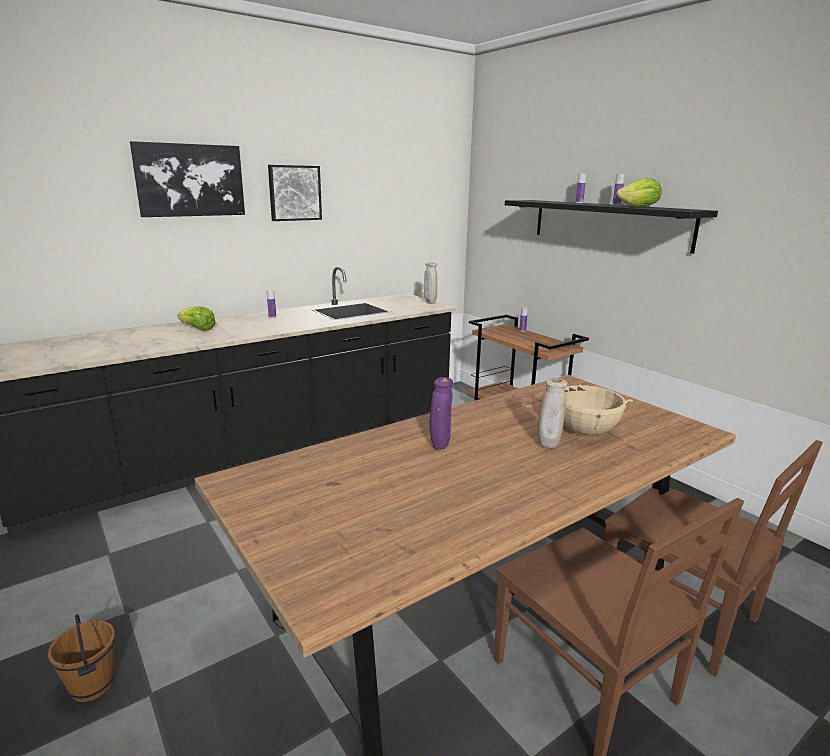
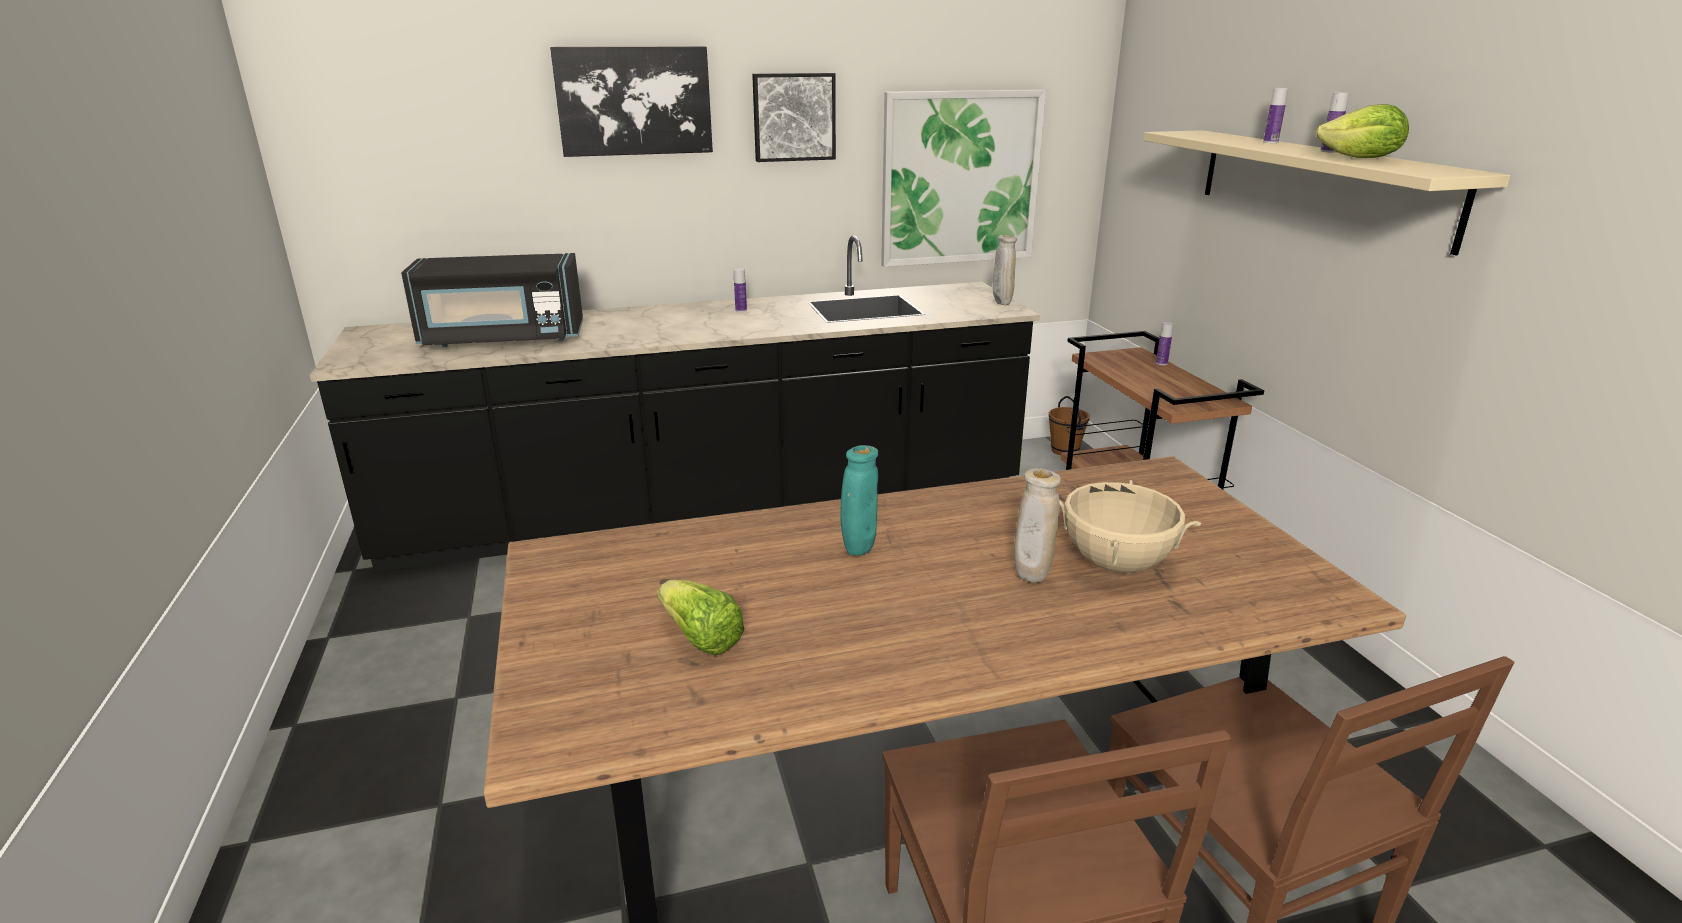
camera: 20 degrees right, 5 degrees up
(91, 686) = (383, 777): brown bucket -> brown bucket (1064, 451)
(110, 345) = (502, 338): none -> black microwave
(197, 329) = (627, 322): lettuce -> lettuce (700, 638)
(392, 231) = (960, 178): none -> picture
(439, 446) = (858, 550): purple vase -> turquoise vase
(608, 224) = (1319, 184): black shelf -> beige shelf

